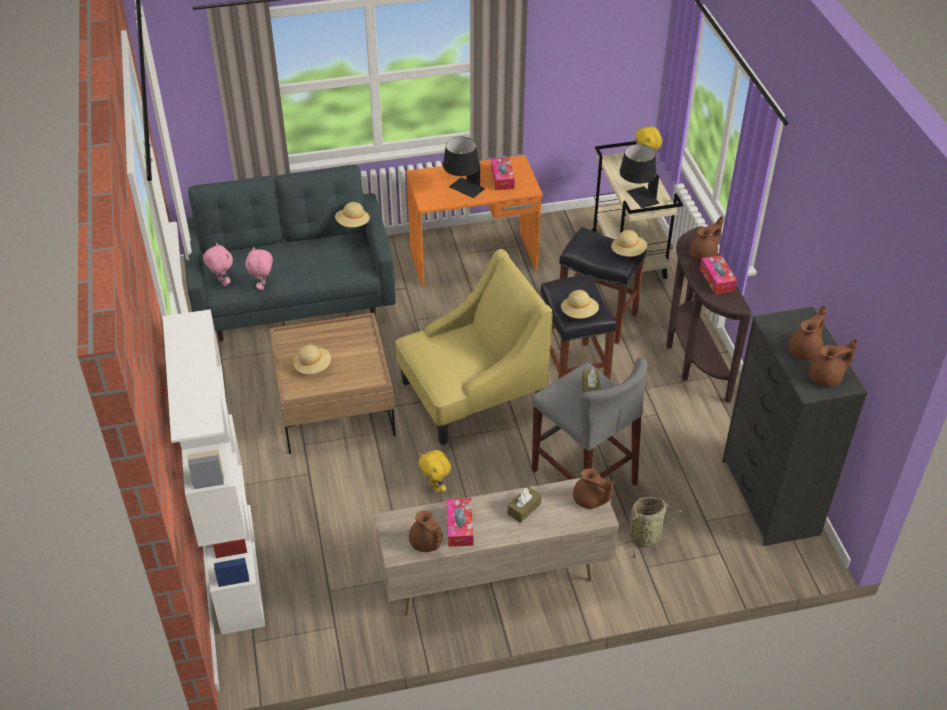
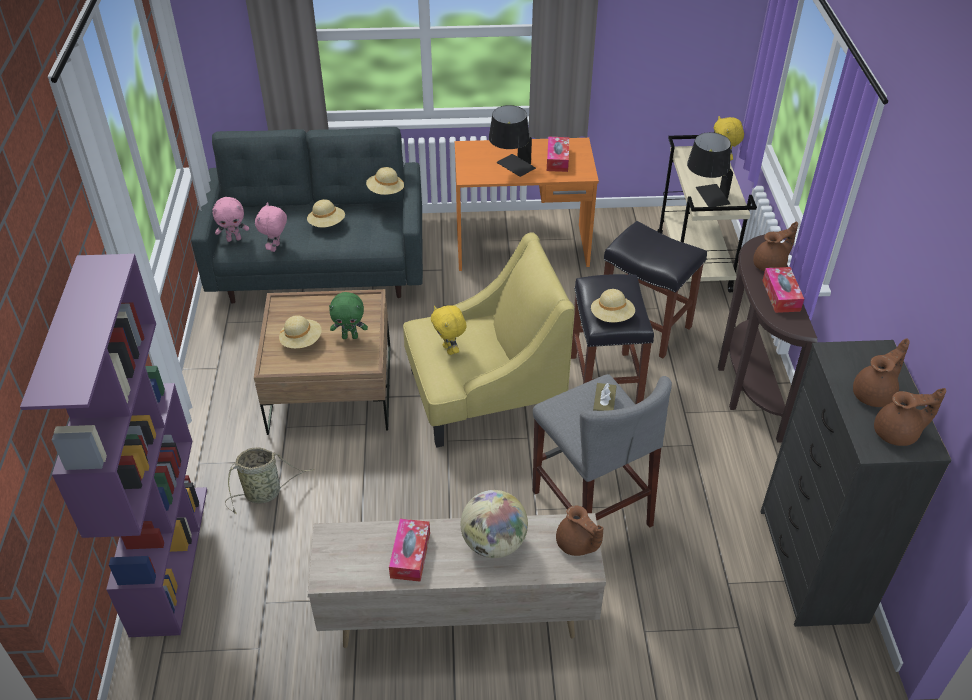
camera: 10 degrees right, 0 degrees up
(222, 282) = (234, 239): pink plush toy -> pink plush toy turned 105 degrees clockwise
(235, 567) = (169, 558): white bookcase -> purple bookcase
(354, 358) = (350, 336): none -> green plush toy
(426, 543) = (365, 570): brown teapot -> none
(435, 487) = (417, 496): yellow plush toy -> yellow plush toy (449, 349)
(524, 509) = (493, 543): brown tissue box -> globe
(628, 252) = (684, 254): beige hat -> beige hat (327, 224)
(646, 536) = (651, 592): basket -> basket (265, 492)

